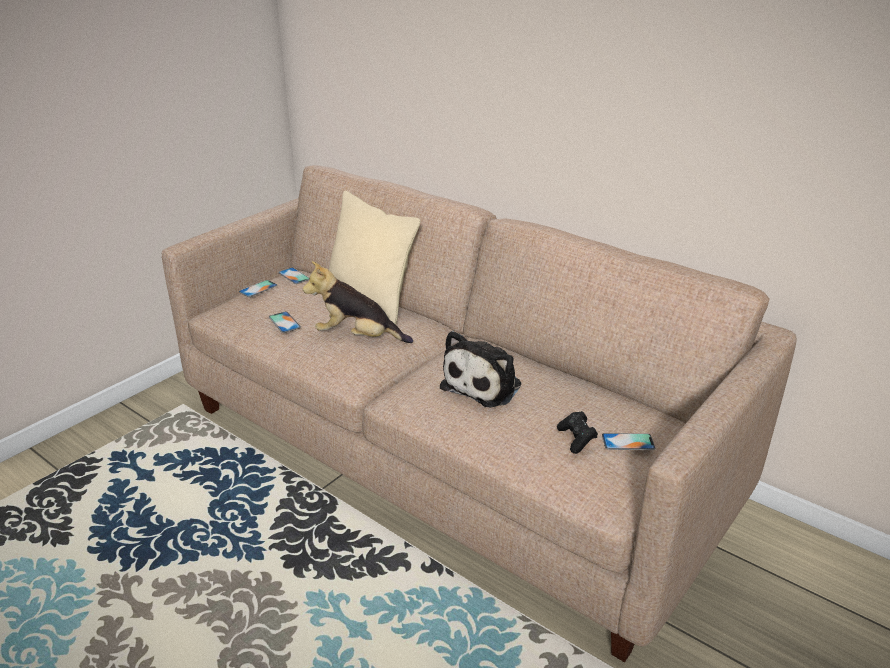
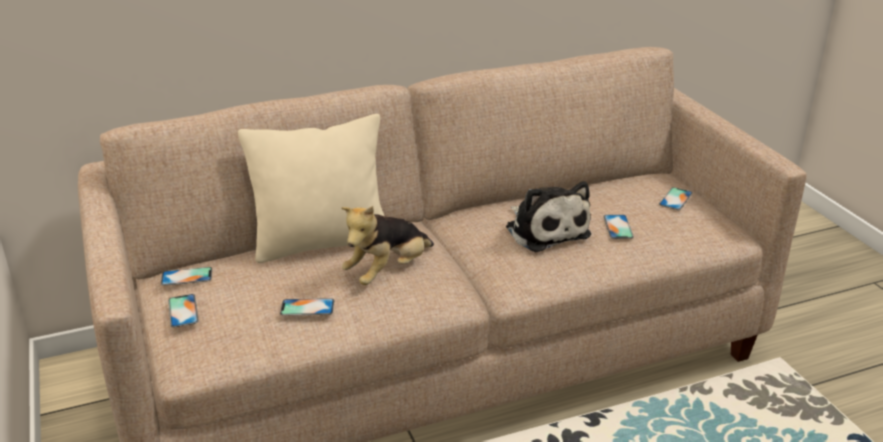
camera: 60 degrees left, 0 degrees up
(529, 420) = (618, 227): none -> phone
(576, 439) = (659, 217): black game controller -> none

